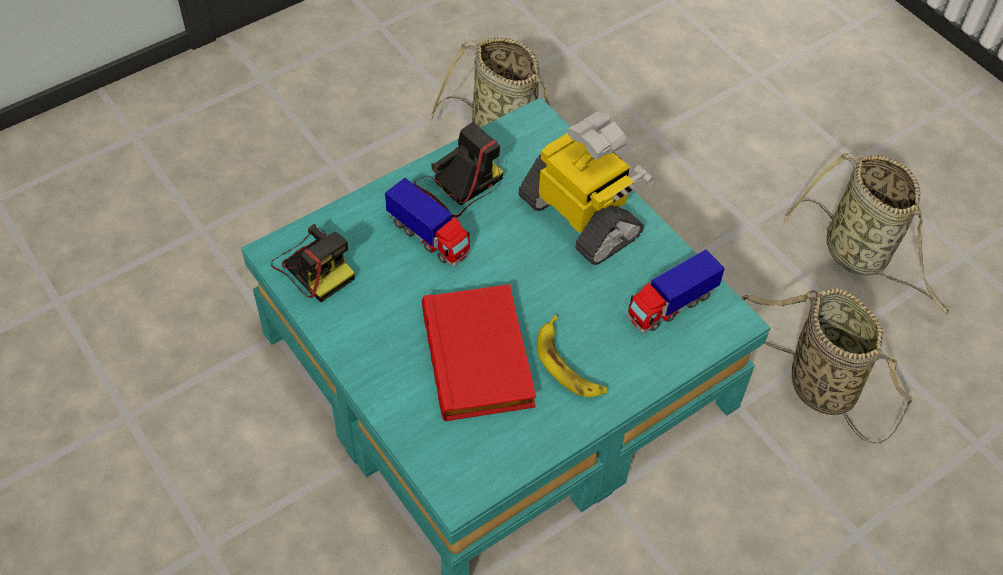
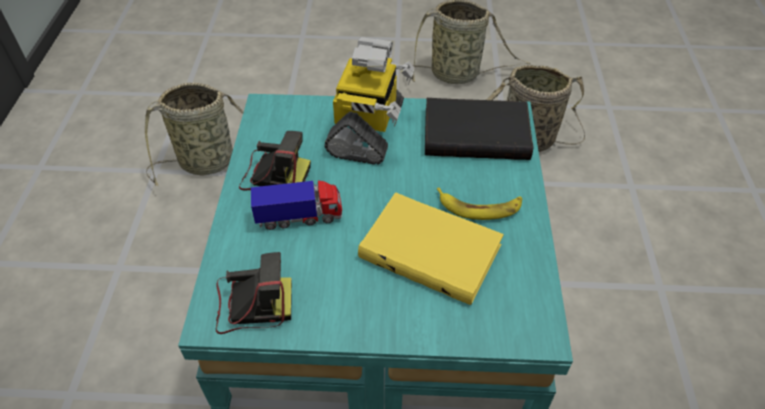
camera: 50 degrees left, 5 degrees down
(459, 186) = (273, 174): camera -> camera turned 105 degrees clockwise
(481, 357) = (432, 250): red book -> yellow book
(582, 218) = (368, 131): toy robot -> toy robot turned 105 degrees clockwise
(671, 306) = (476, 132): toy truck -> black book

